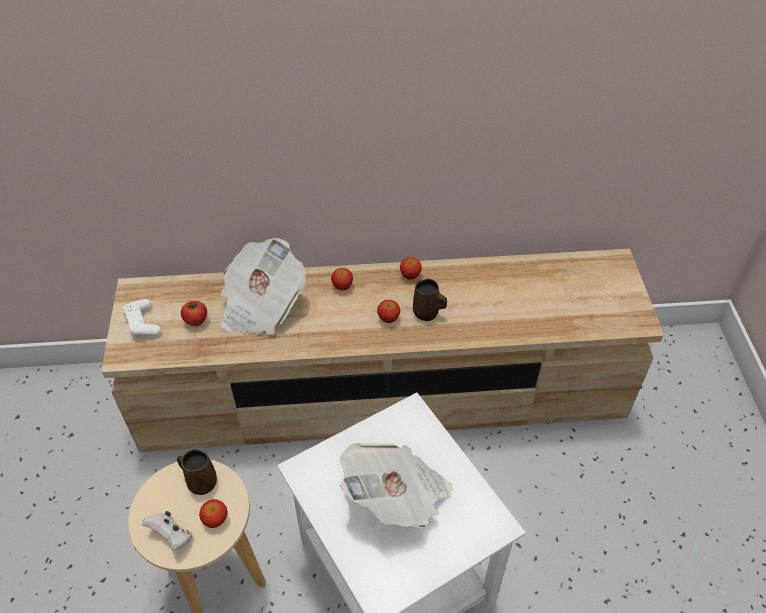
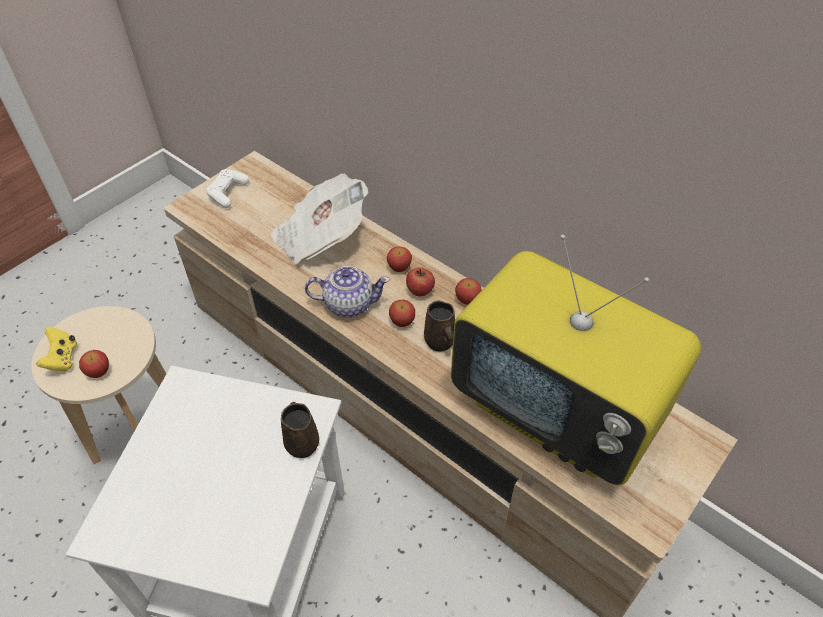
camera: 45 degrees right, 0 degrees up
(172, 536) = (62, 358): white game controller -> yellow game controller
(196, 321) = (262, 216): apple -> apple (420, 291)
(201, 482) = (125, 337): brown mug -> brown mug (302, 442)
(340, 333) = (348, 304): none -> teapot
(397, 496) = (214, 469): newspaper -> none
(535, 301) = (558, 411): none -> television

